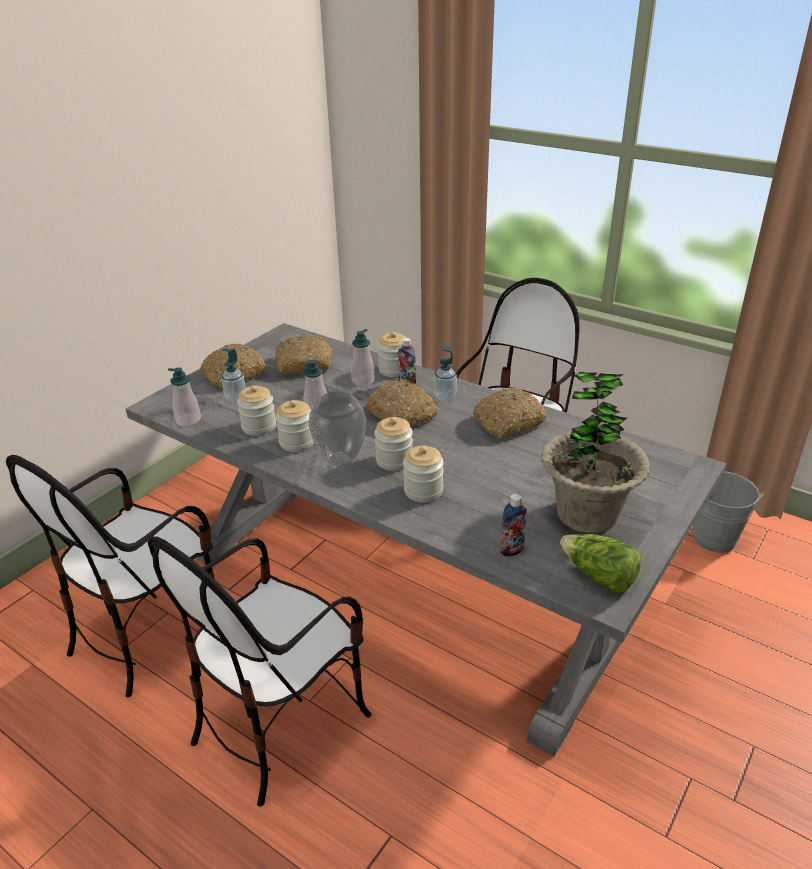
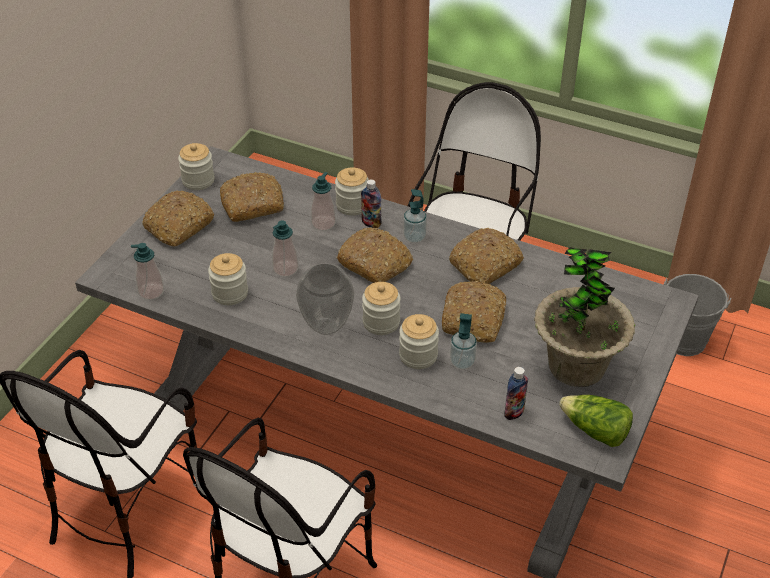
camera: 10 degrees left, 10 degrees up
(236, 398) = (192, 258): soap dispenser -> soap dispenser (462, 362)
(297, 442) = (276, 309): jar -> jar (198, 180)
(487, 465) = (474, 320): none -> bread

